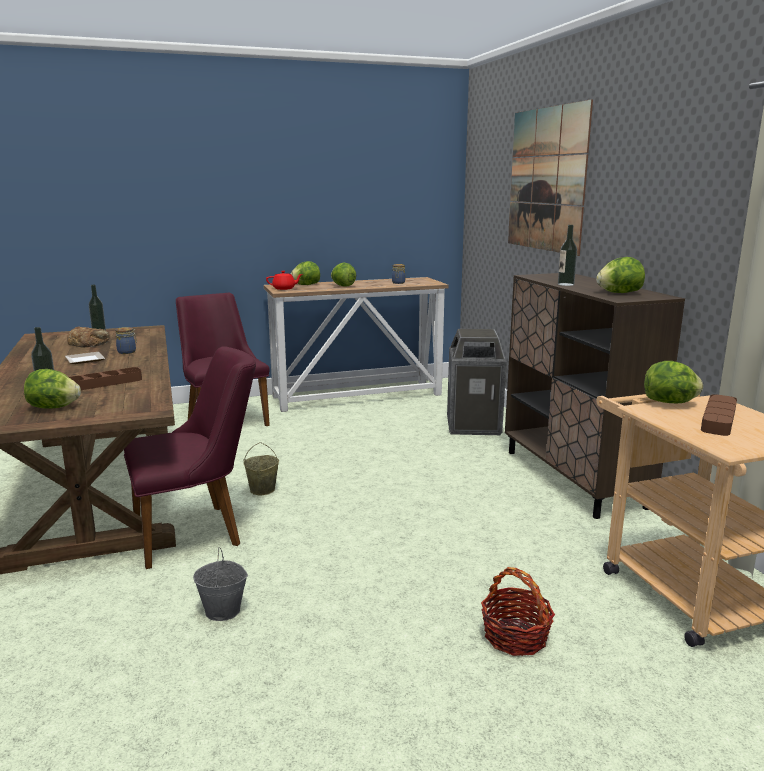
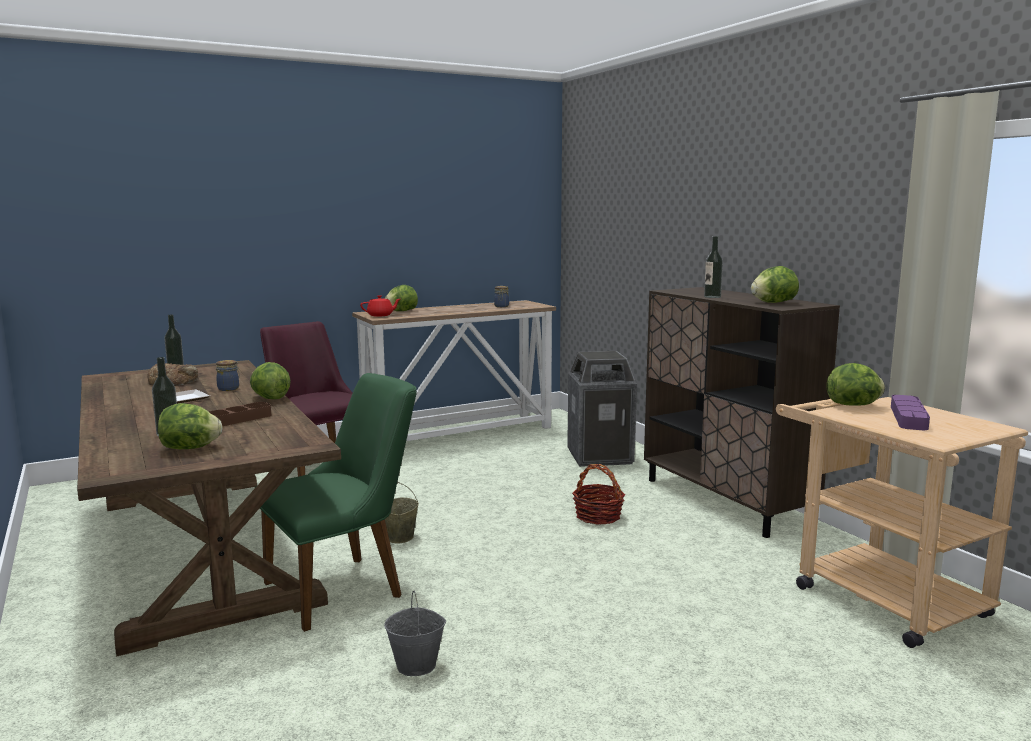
camera: 10 degrees left, 5 degrees down
(198, 531) = (346, 587): purple chair -> green chair
(343, 286) = (444, 311): lettuce -> lettuce (270, 398)
(515, 636) = (740, 657): basket -> basket (598, 516)
(547, 179) = (666, 194): picture -> none
(718, 419) = (908, 417): brown tray -> purple tray

